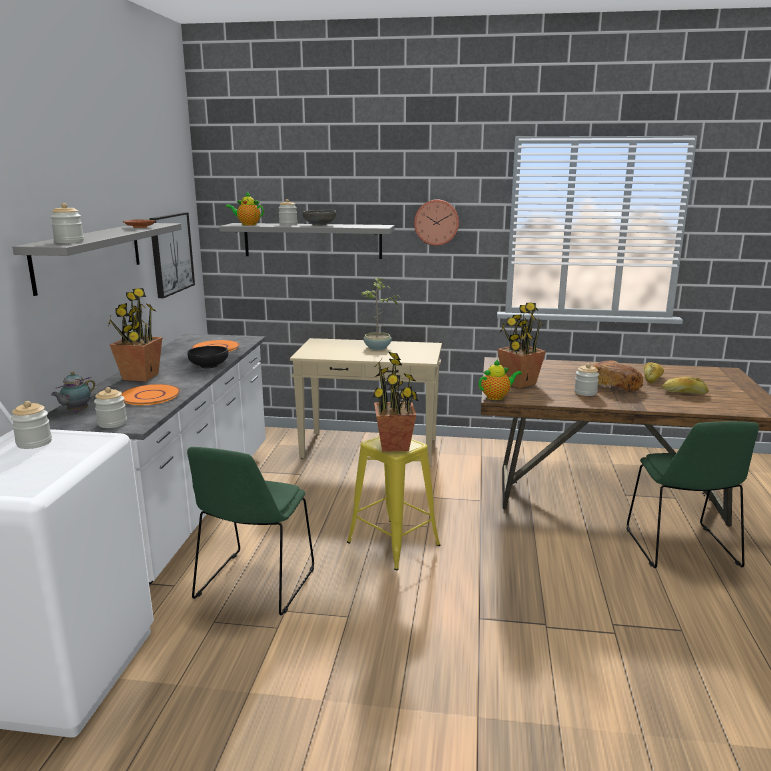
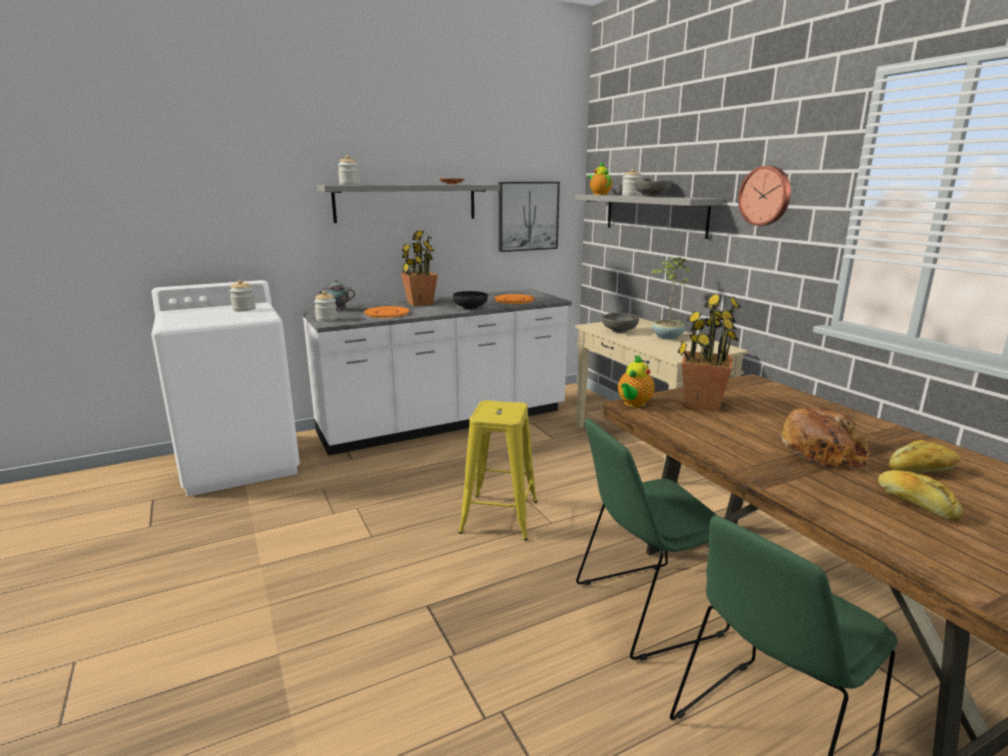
camera: 55 degrees right, 0 degrees up
(254, 585) = (377, 484): green chair -> green chair (643, 609)
(335, 353) = (619, 331): none -> grey bowl
(395, 445) = (495, 412): potted plant -> none
(497, 397) = (633, 404): teapot -> teapot turned 90 degrees clockwise
(585, 392) = (749, 440): jar -> none

